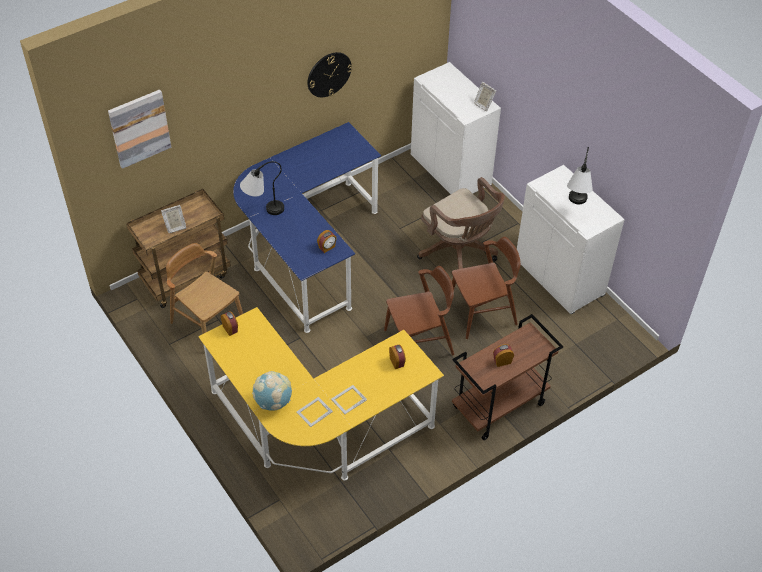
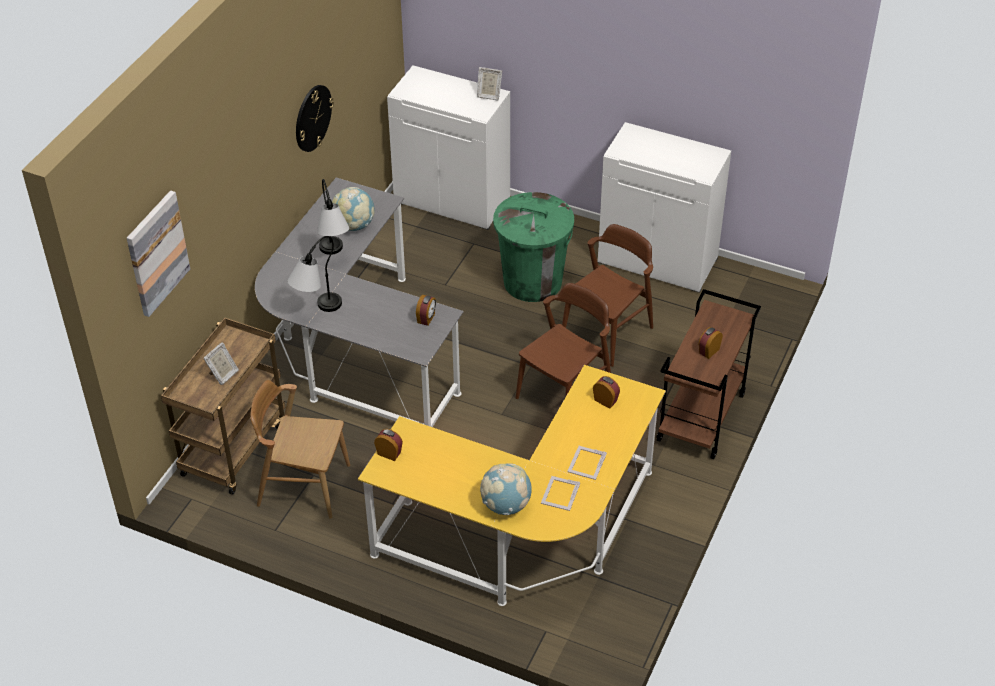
camera: 30 degrees left, 5 degrees down
(306, 250) = (355, 353): blue desk -> grey desk
(333, 161) = (354, 225): none -> globe
(459, 253) = (533, 282): brown office chair -> green trash can
(575, 206) = (672, 158): table lamp -> table lamp (334, 257)

